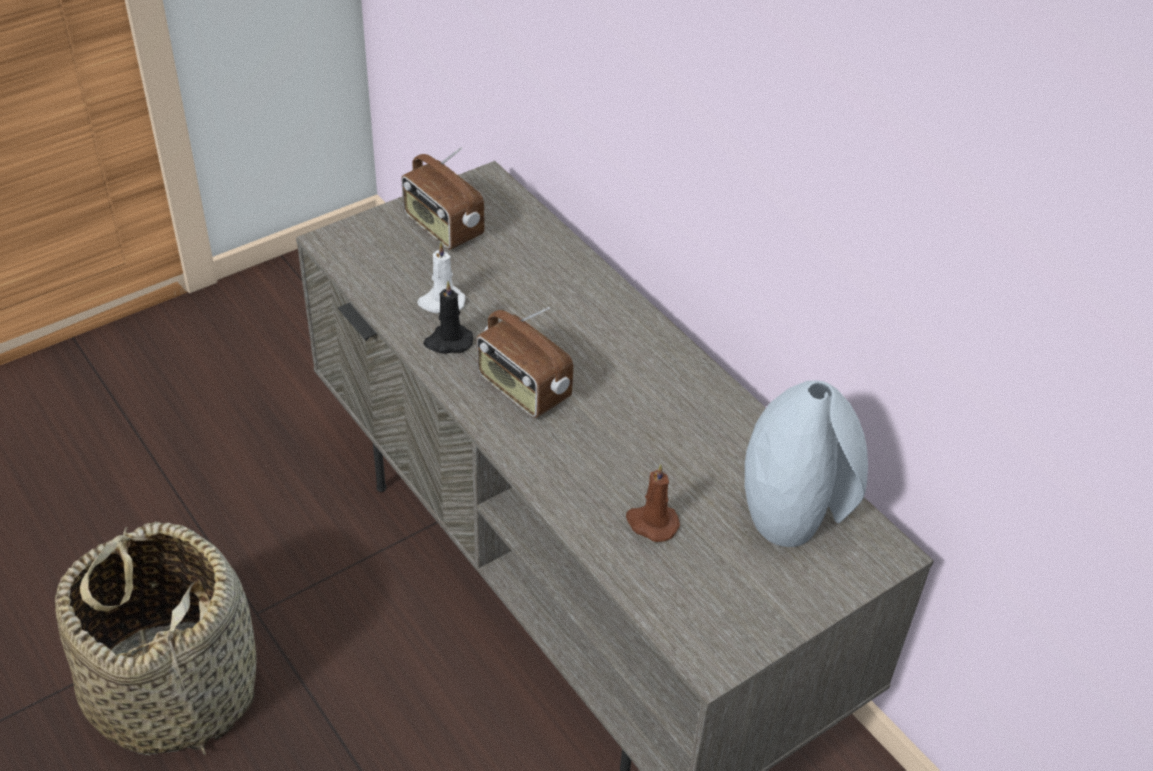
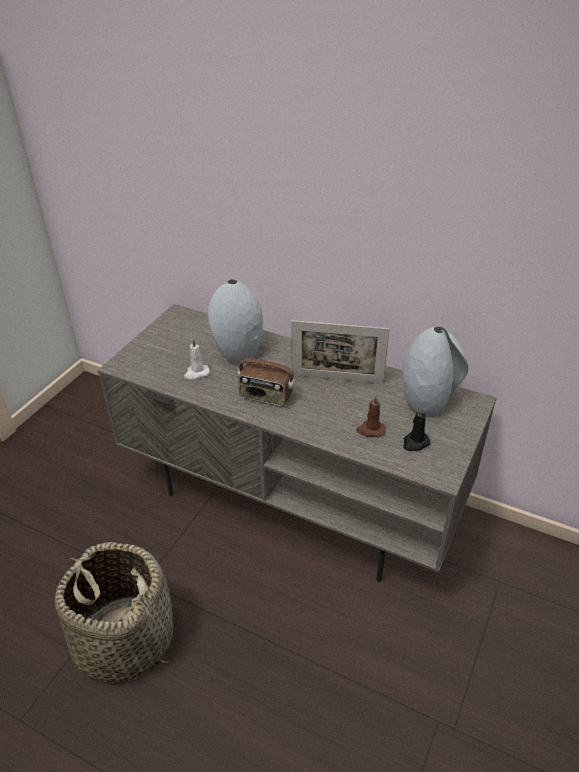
camera: 25 degrees left, 5 degrees down
(442, 227) = (170, 340): radio -> none
(448, 342) = (213, 389): black candle -> black candle (415, 443)
(533, 292) = (238, 353): none -> grey vase
(666, 406) = (337, 379): none -> picture frame

